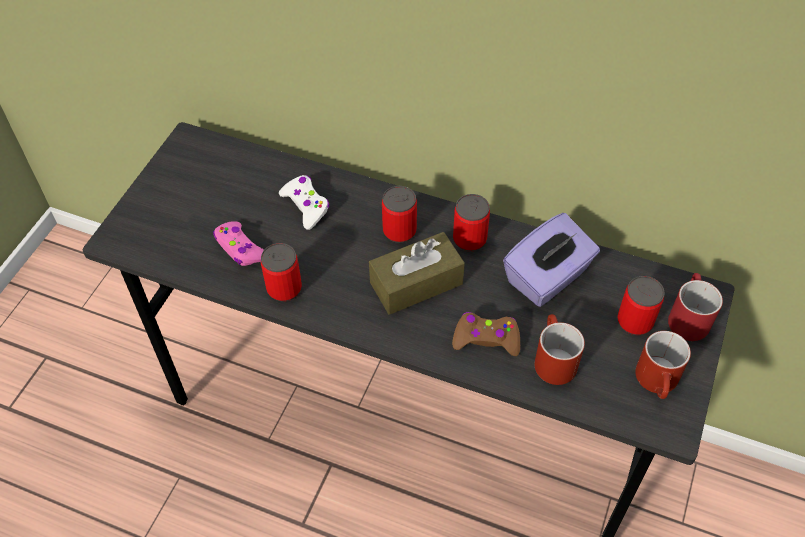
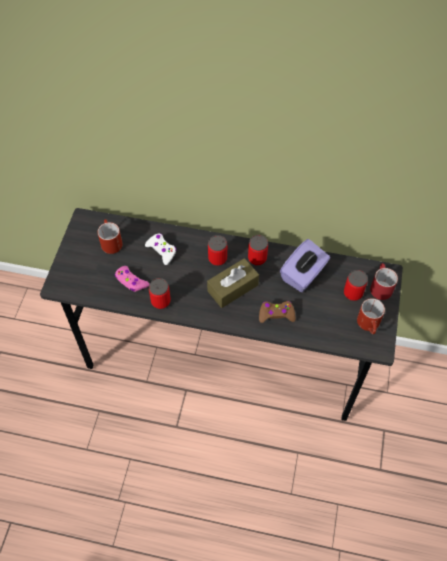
camera: 10 degrees left, 5 degrees up
(551, 359) = (312, 320): red mug -> red mug (110, 241)

